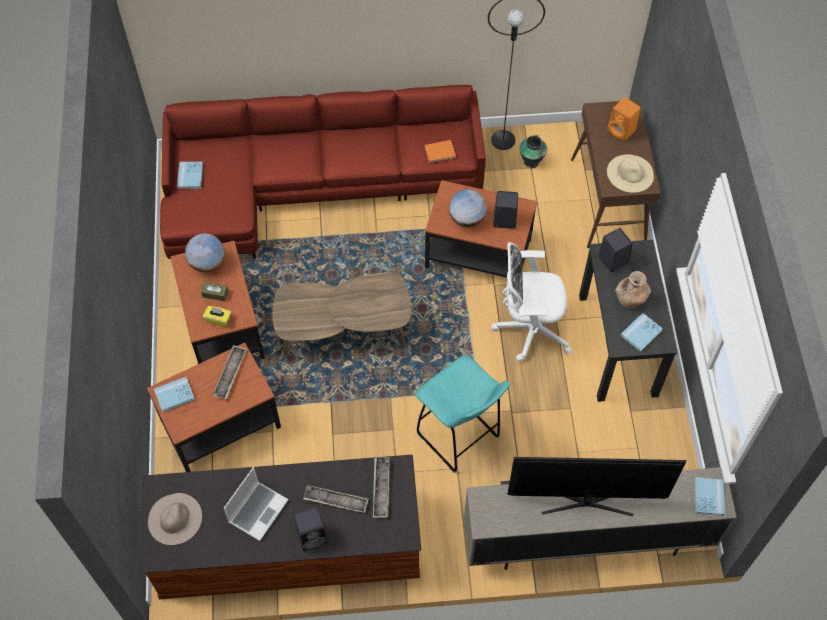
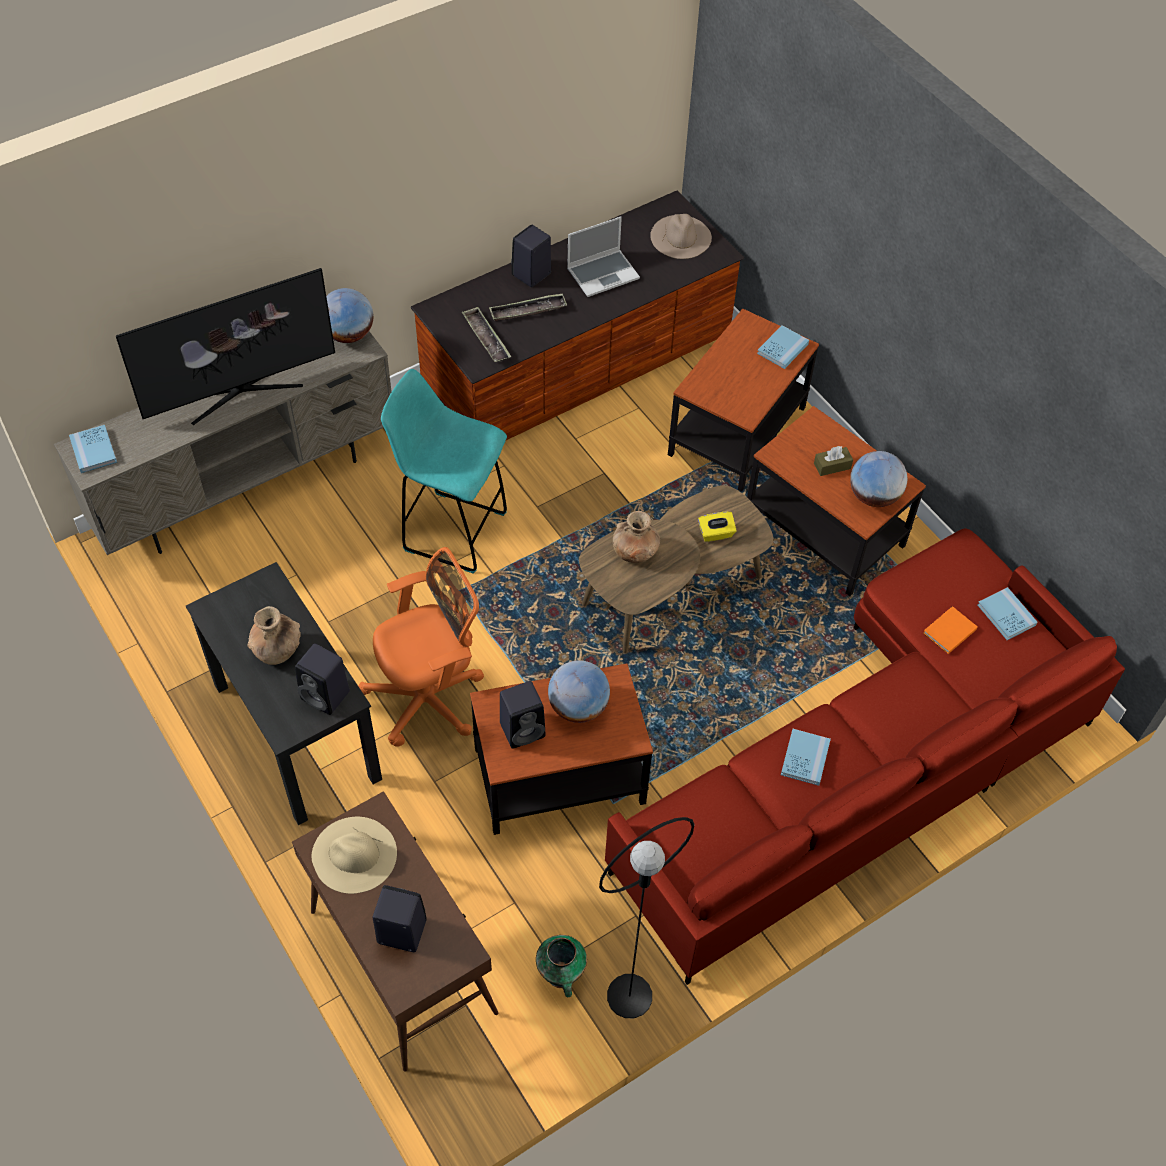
camera: 150 degrees right, 5 degrees down
(218, 319) = (803, 440): yellow tissue box -> yellow tissue box (716, 534)
(230, 374) = (740, 392): tray -> none
(258, 510) = (603, 273): laptop -> laptop turned 120 degrees counterclockwise
(370, 310) = (635, 552): none -> brown vase
(441, 152) = (686, 815): orange book -> orange book (948, 631)
(486, 519) = (348, 334): none -> globe
(529, 329) = (430, 697): white office chair -> orange office chair
(622, 131) = (400, 931): orange speaker -> black speaker
(641, 333) = (245, 609): blue book -> blue book (805, 758)

